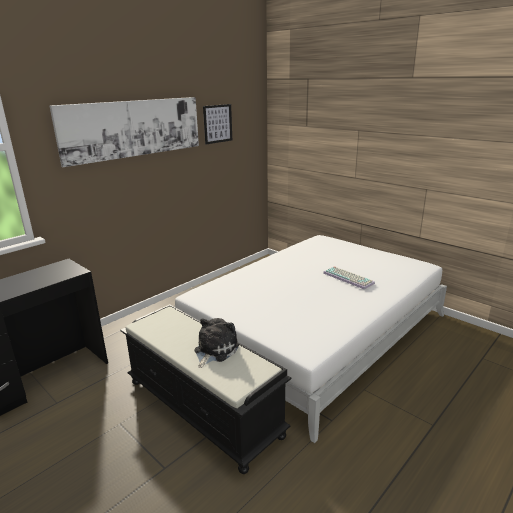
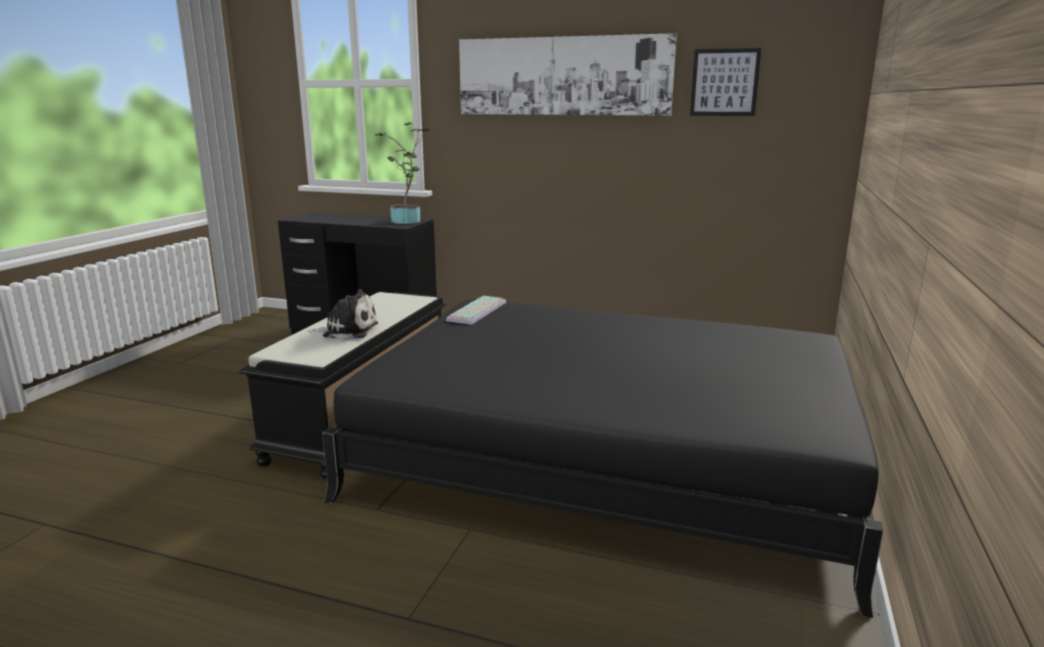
camera: 65 degrees right, 5 degrees down
(62, 268) = (406, 221): none -> potted plant
(314, 330) = (607, 456): white bed -> black bed
(349, 278) = (648, 374): keyboard -> keyboard (478, 311)

